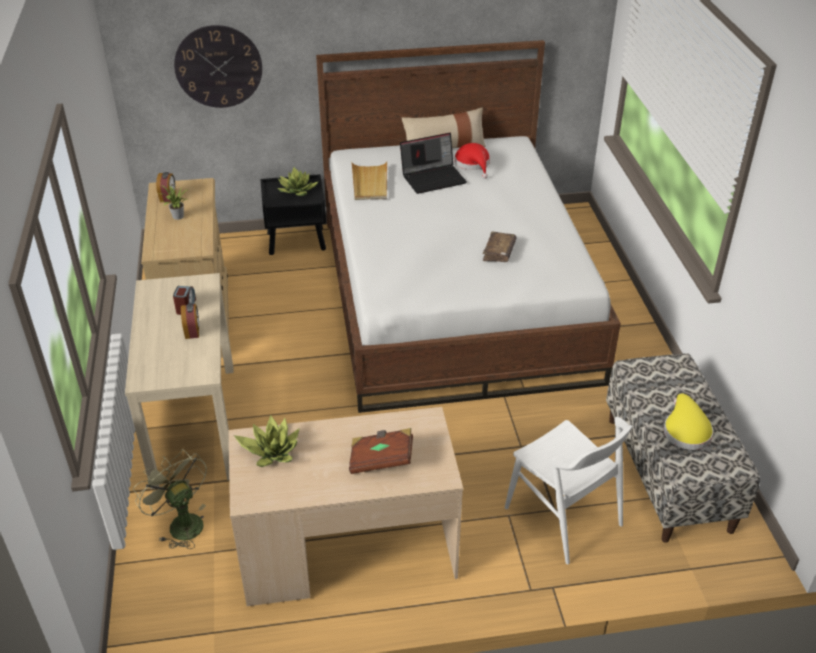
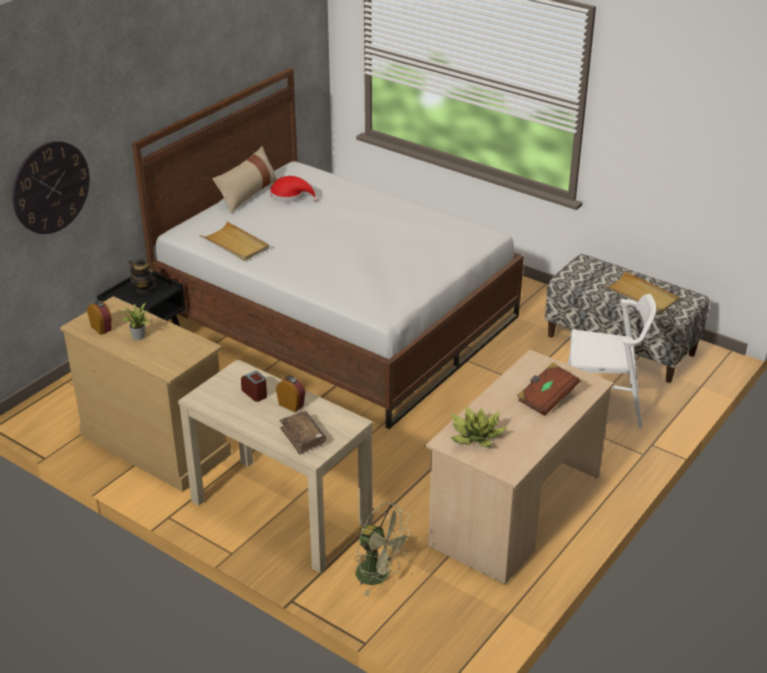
camera: 45 degrees left, 5 degrees down
(180, 523) = (379, 575): green fan -> green fan turned 150 degrees counterclockwise
(297, 191) = (144, 289): potted plant -> teapot
(433, 178) = (277, 218): laptop -> none
(499, 252) = (407, 244): brown book -> brown book (303, 437)
(685, 430) = (641, 295): yellow hat -> beige tray

